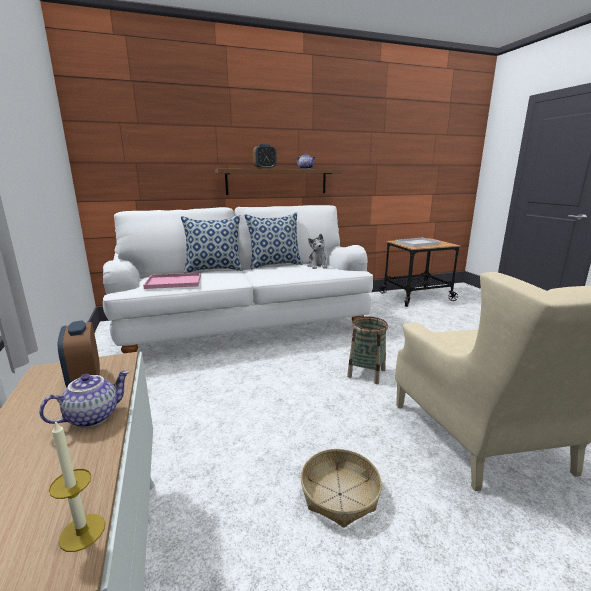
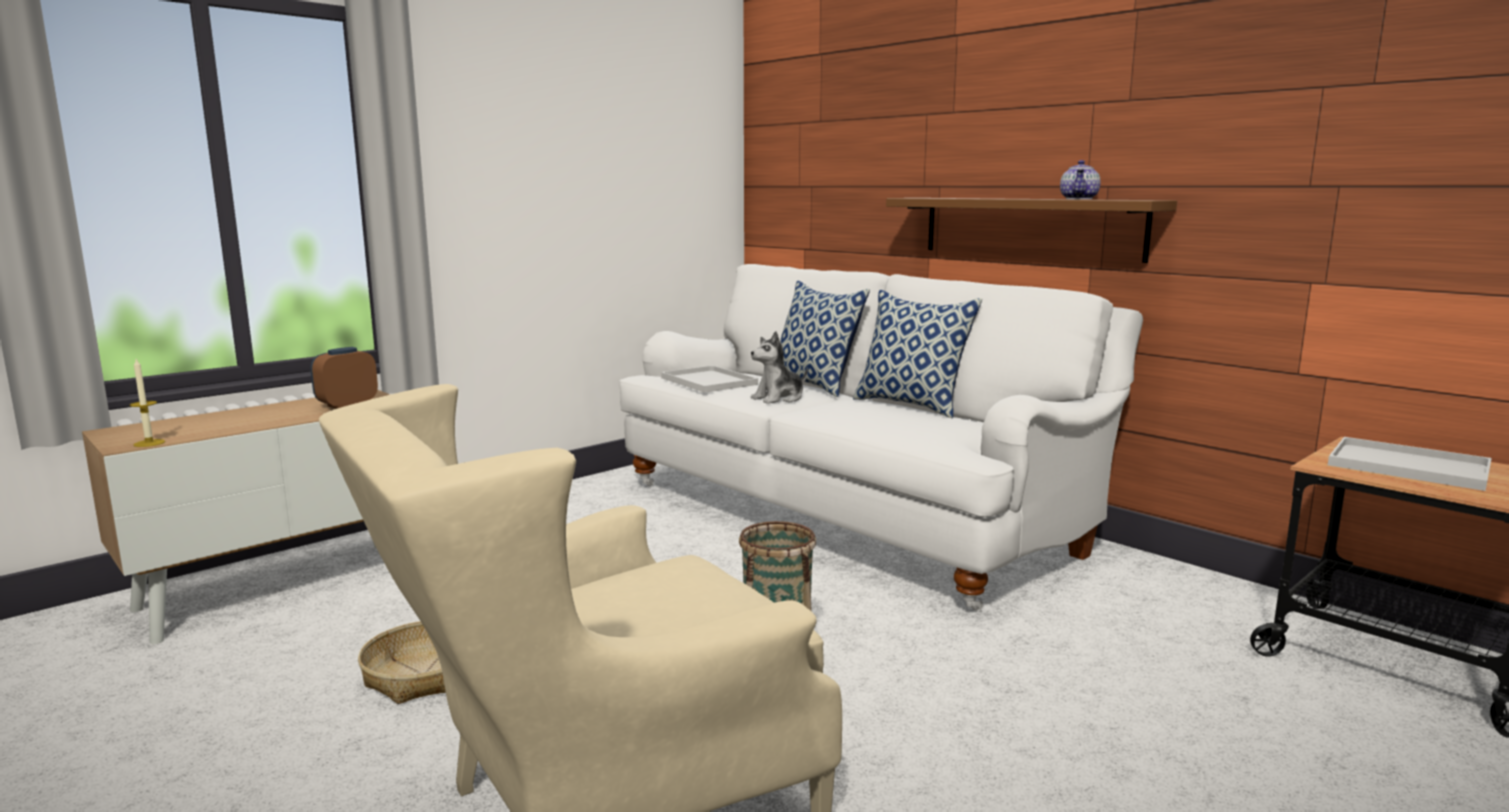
camera: 65 degrees right, 5 degrees down
(93, 416) = (285, 418): teapot -> none
(172, 282) = (707, 381): pink tray -> white tray
(265, 168) = (981, 198): alarm clock -> none
(317, 266) = (951, 426): plush toy -> plush toy (779, 398)

